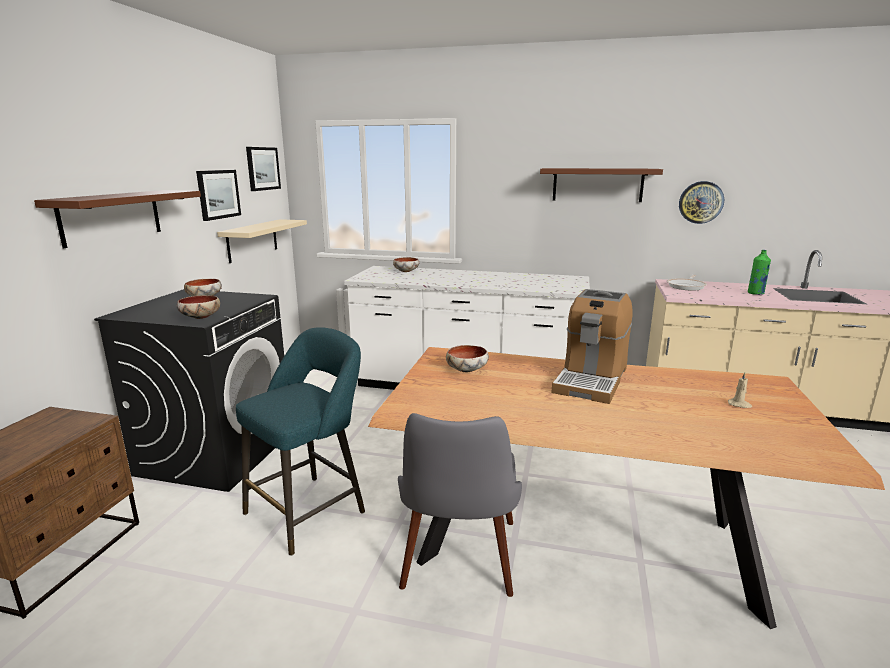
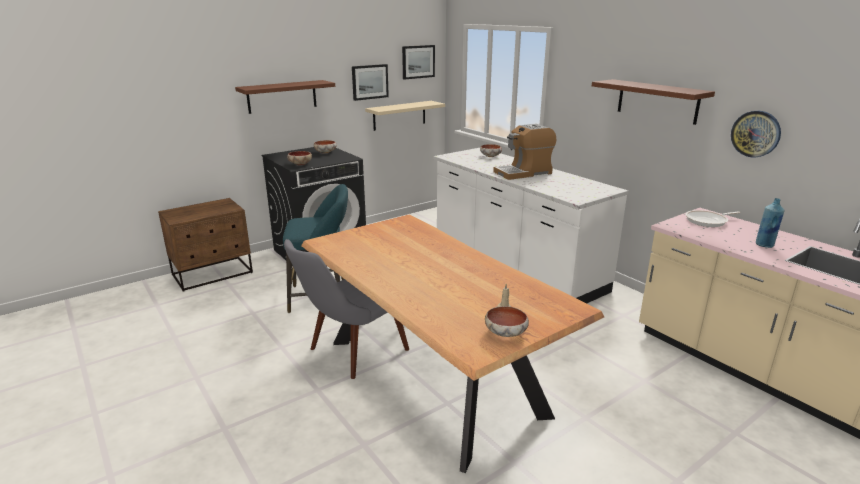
camera: 40 degrees right, 5 degrees up
(467, 369) = (397, 233): bowl -> bowl (506, 333)
(591, 379) = (452, 262): coffee machine -> coffee machine (523, 173)
(755, 293) = (764, 245): green bottle -> blue bottle

